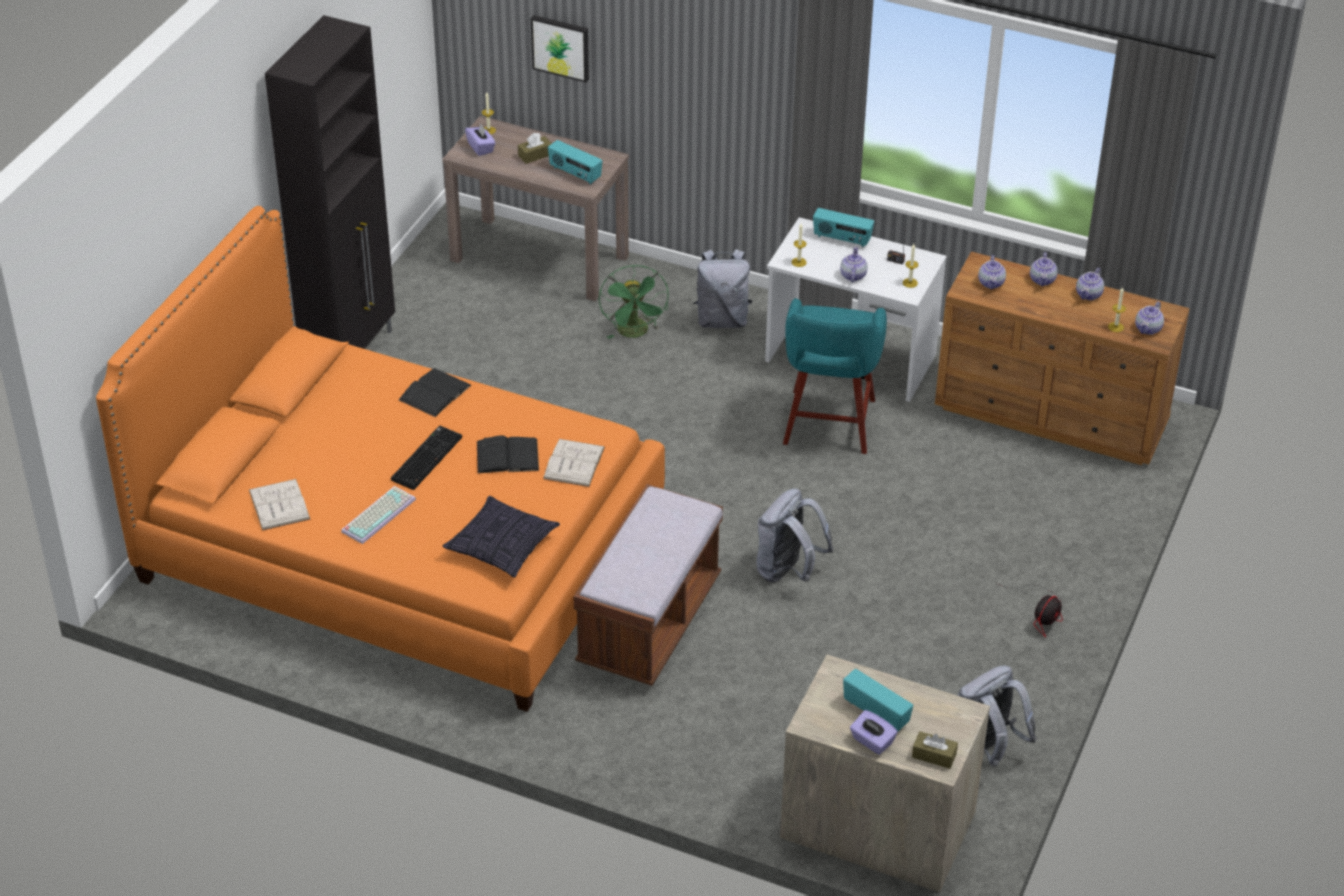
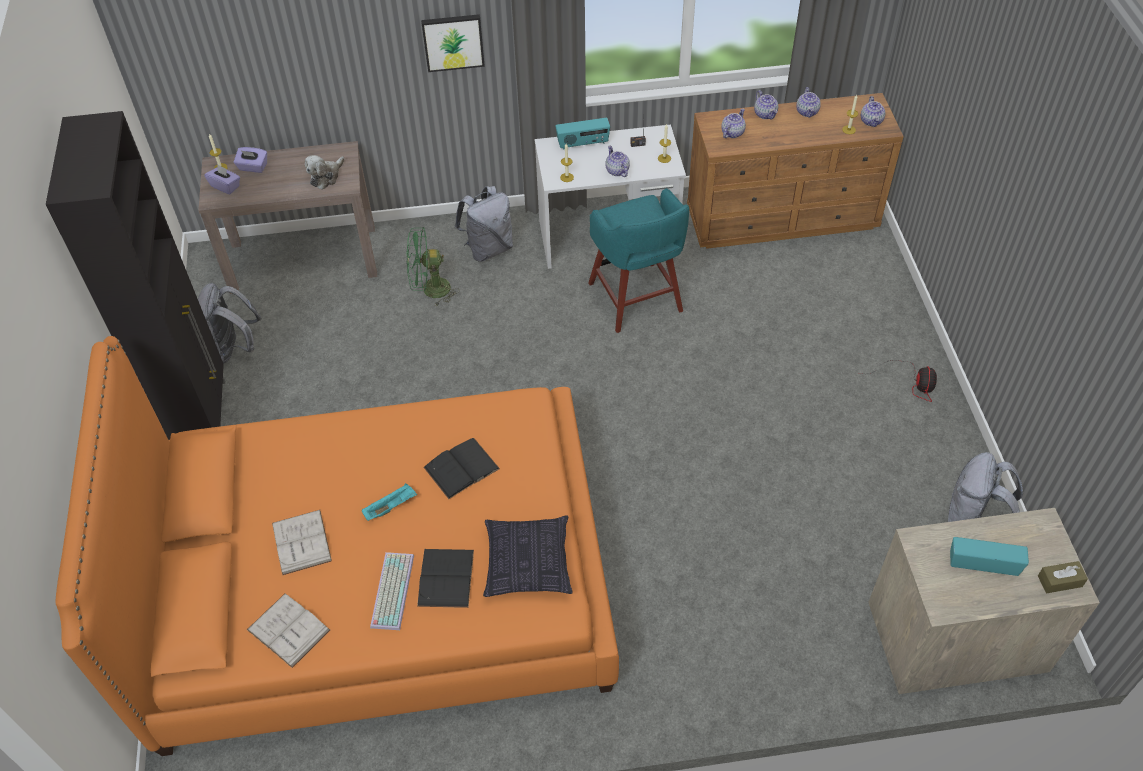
camera: 30 degrees left, 10 degrees up
(426, 457) = (391, 507): keyboard -> turquoise tray
(435, 393) = (349, 436): black book -> black book (446, 578)
(535, 155) = (279, 174): brown tissue box -> none
(561, 47) = (267, 66): picture -> picture (453, 41)
(574, 463) = (523, 446): white book -> white book (301, 542)
(575, 174) = (326, 177): radio -> plush toy
(635, 333) = (430, 290): green fan -> green fan turned 120 degrees clockwise
(649, 623) = (641, 547): brown bench -> none
(788, 571) = (708, 442): grey backpack -> grey backpack (233, 348)
(872, 741) = (1004, 596): purple tissue box -> purple tissue box (253, 167)
(991, 283) = (732, 132): teapot -> teapot turned 120 degrees counterclockwise

